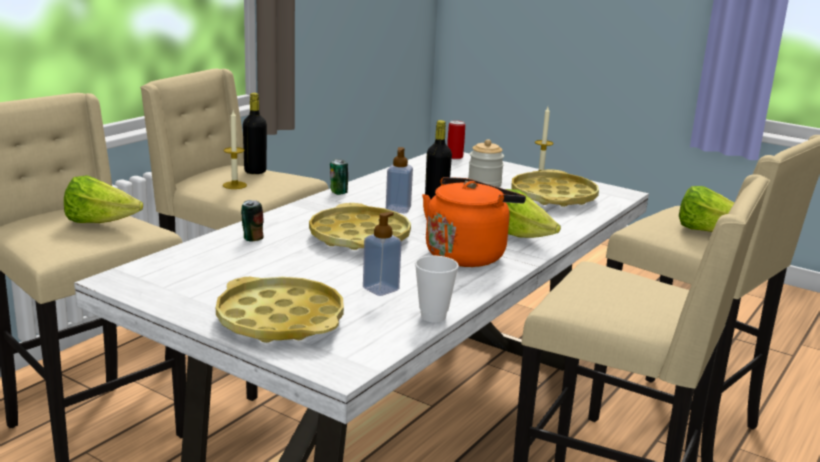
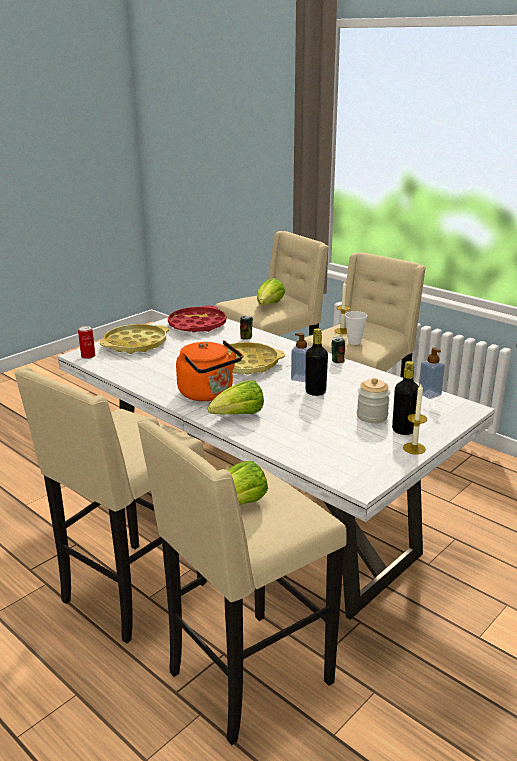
camera: 100 degrees right, 5 degrees up
(182, 275) = (197, 325): none -> red tray
(255, 171) = (375, 336): black bottle -> black bottle (403, 430)
(380, 289) = (163, 366): soap dispenser -> soap dispenser (429, 394)
(433, 316) = (122, 377): cup -> cup (354, 342)
(454, 157) = (458, 411): can -> can (88, 356)
(553, 197) = (341, 444): yellow tray -> none

